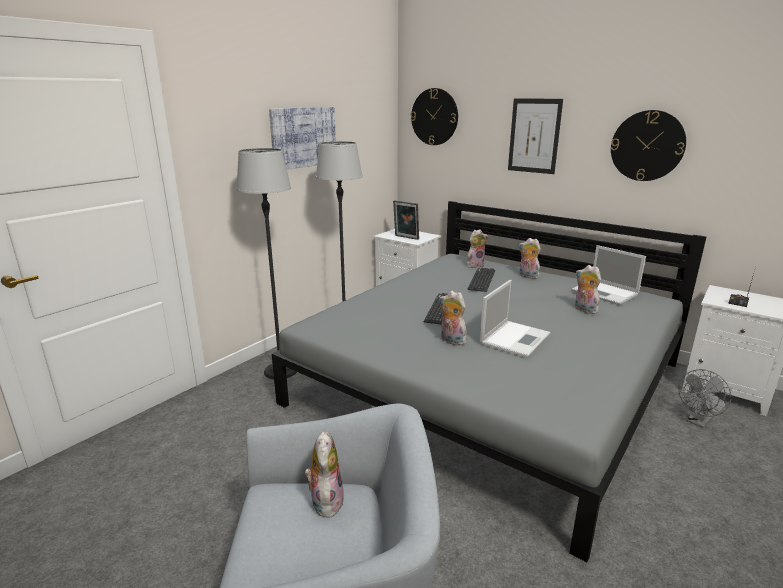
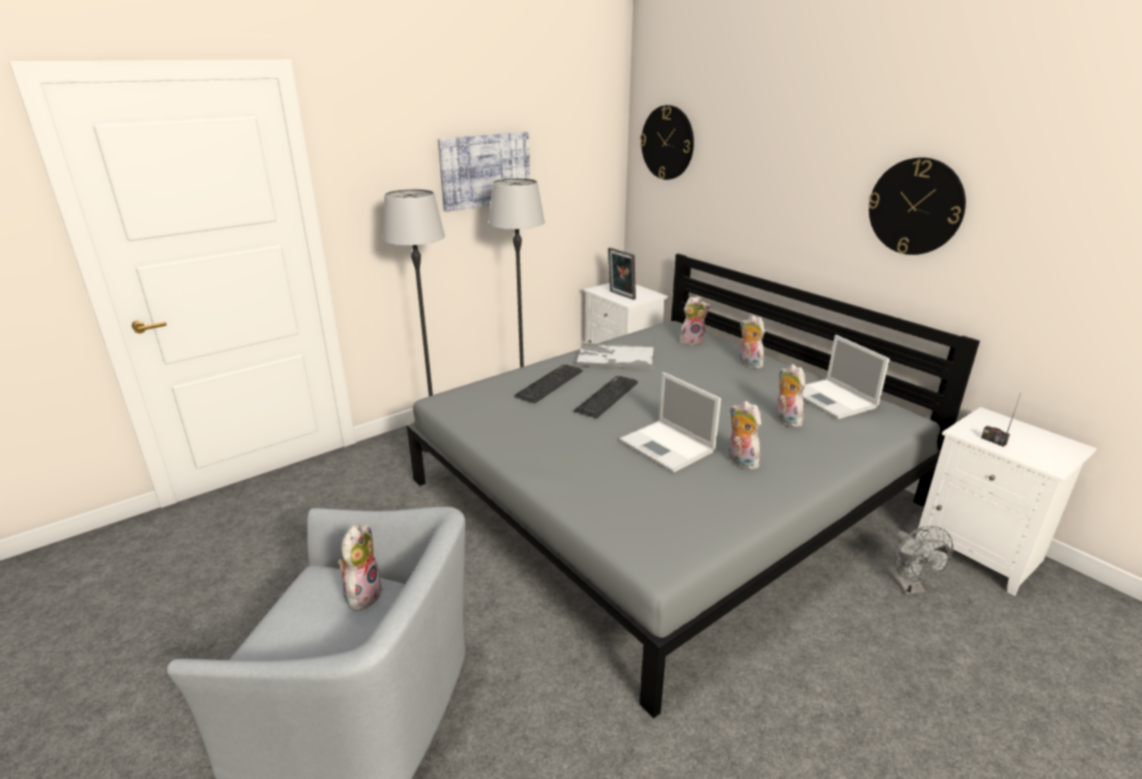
camera: 15 degrees right, 5 degrees up
(426, 281) = (615, 358): none -> tray
(451, 341) = (590, 439): plush toy -> plush toy (740, 461)
(481, 280) = (685, 363): keyboard -> keyboard (549, 384)
(515, 338) = (668, 447): laptop -> laptop turned 90 degrees clockwise
(534, 136) = (779, 179): picture -> none
(698, 422) = (908, 586): grey fan -> grey fan turned 75 degrees counterclockwise

